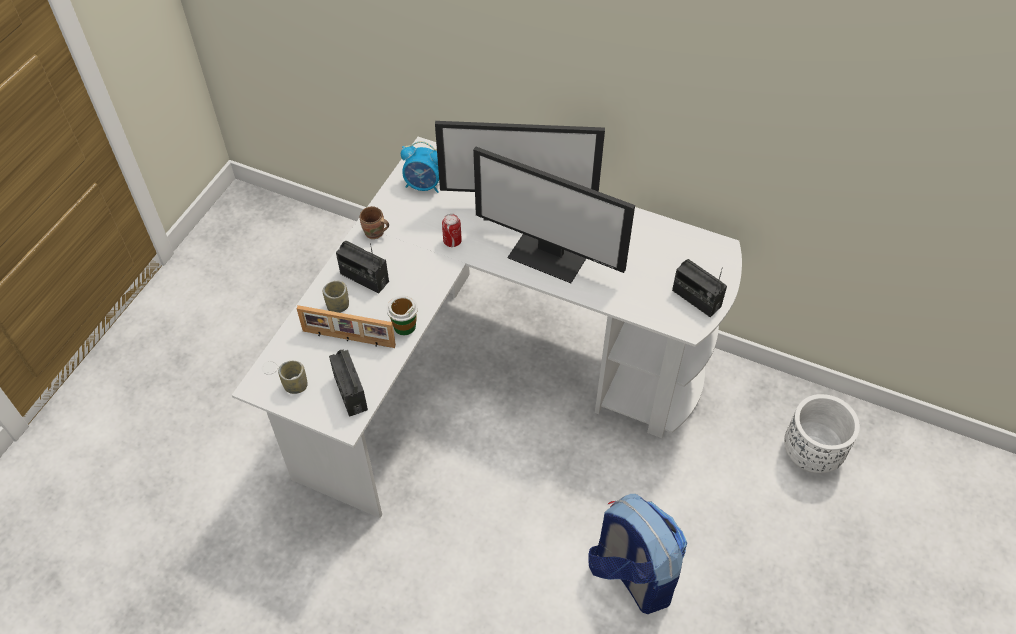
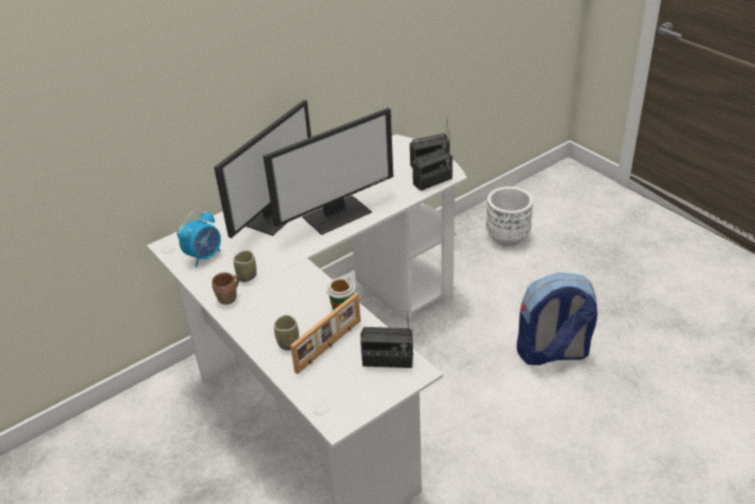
camera: 60 degrees left, 15 degrees down
(296, 386) = (355, 394): cup -> cup (247, 276)
(364, 278) = (271, 318): radio -> radio (432, 181)
(452, 241) = (278, 258): can -> none

